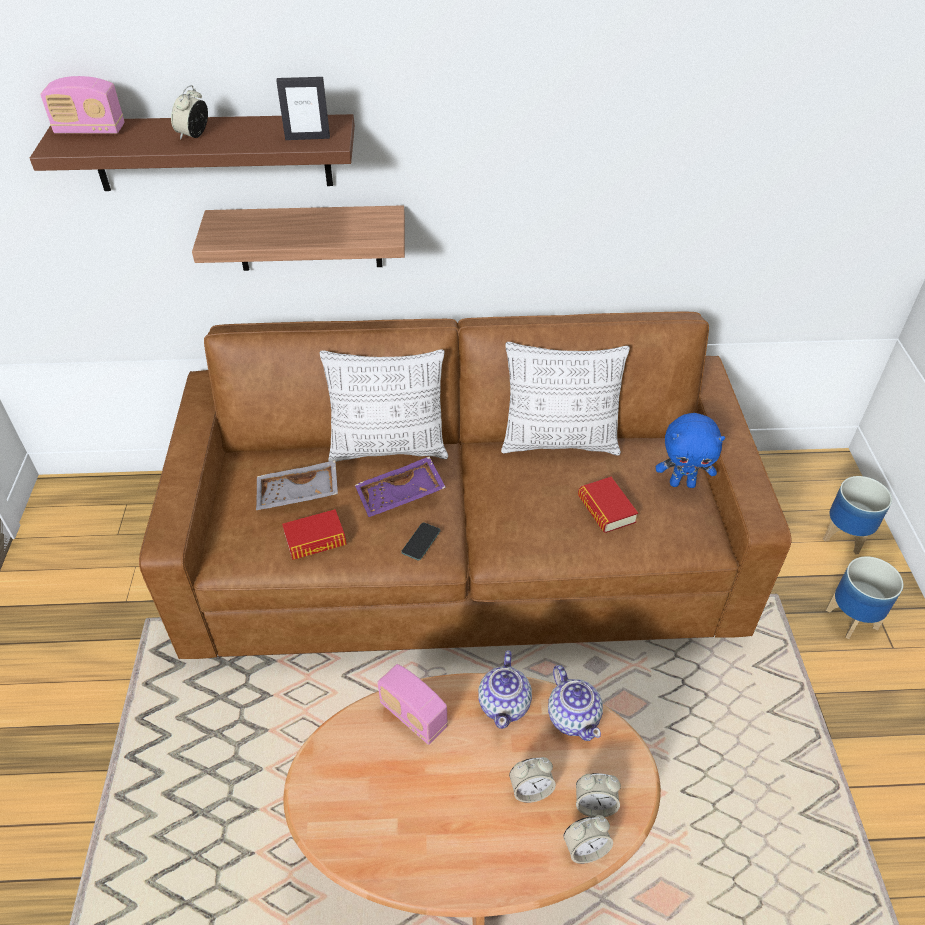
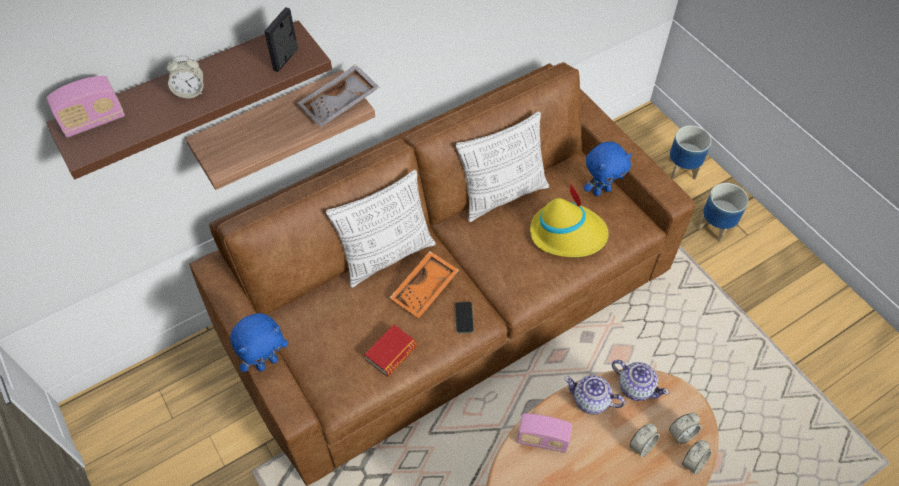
camera: 30 degrees left, 10 degrees up
(181, 484) = (267, 362): none -> blue plush toy
(194, 135) = (190, 92): alarm clock -> alarm clock turned 90 degrees counterclockwise
(298, 494) = (351, 325): grey tray -> grey tray (340, 104)
(307, 137) = (286, 59): picture frame -> picture frame turned 150 degrees clockwise
(401, 495) = (425, 289): purple tray -> orange tray
(505, 704) = (591, 401): teapot -> teapot turned 135 degrees clockwise
(606, 509) = (568, 233): book -> yellow hat

